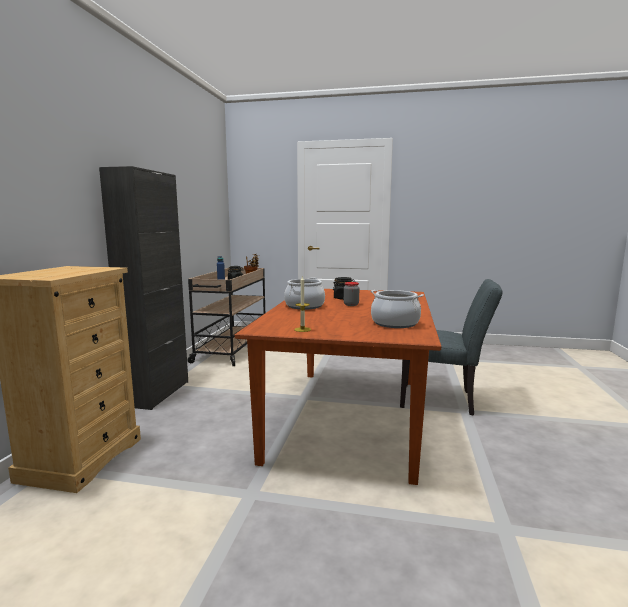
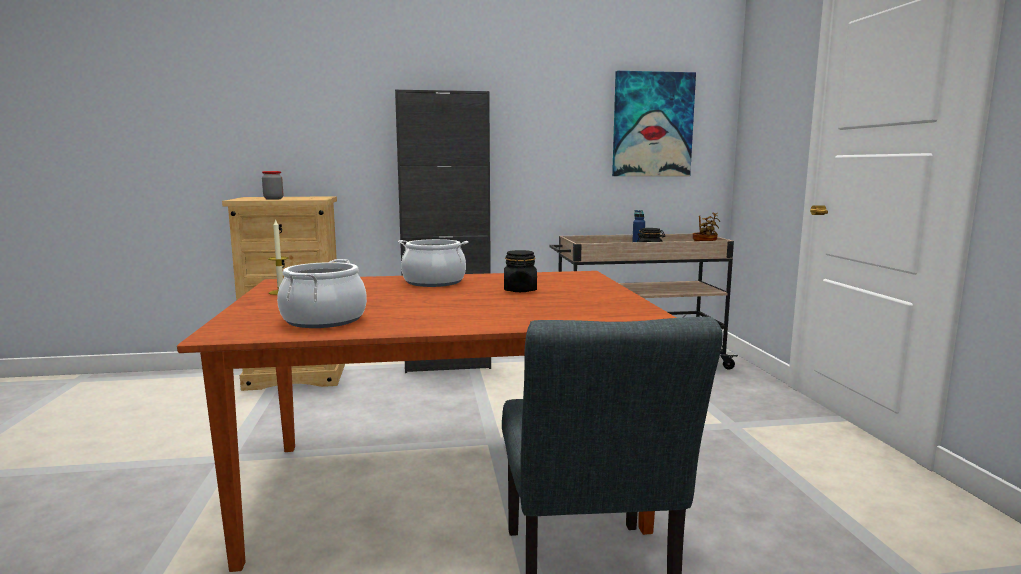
camera: 70 degrees right, 0 degrees up
(207, 203) = (652, 125): none -> picture
(351, 305) = (465, 296): jar -> jar (273, 199)

